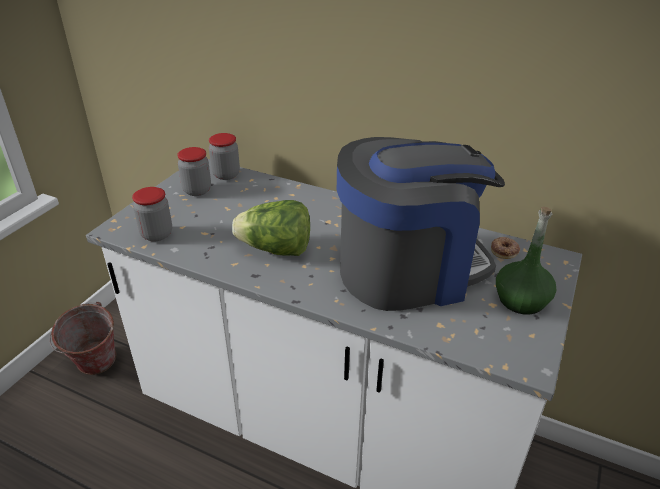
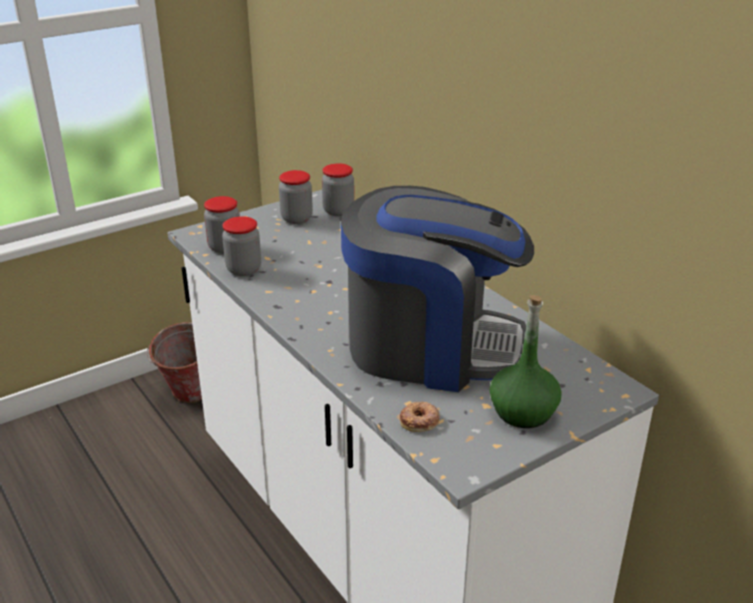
camera: 30 degrees right, 5 degrees down
(193, 250) = (243, 269): none -> jar
(276, 249) = (318, 290): lettuce -> none
(504, 250) = (562, 362): donut -> donut (420, 421)

